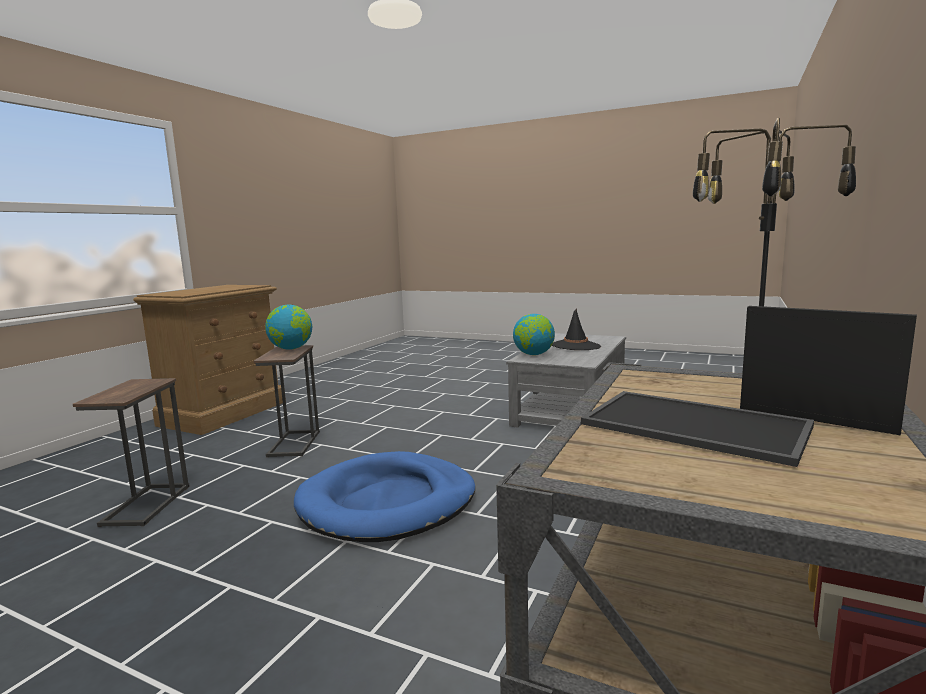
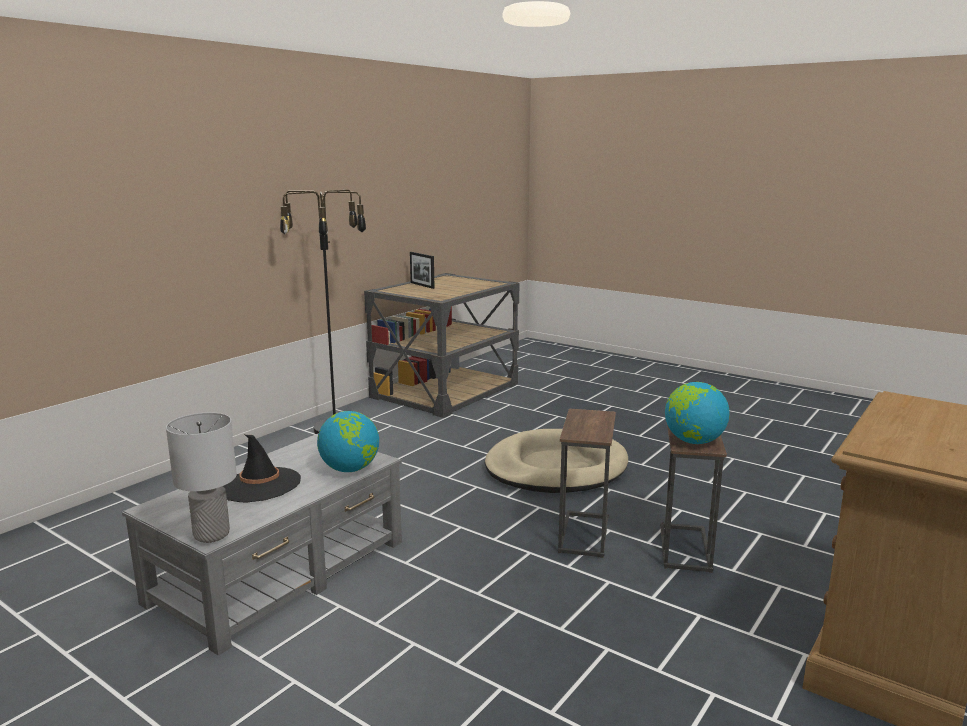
camera: 170 degrees left, 5 degrees up
(146, 505) = (765, 487): brown side table -> brown side table (584, 535)
(388, 502) = (555, 468): blue dog bed -> beige dog bed
(561, 335) = (211, 537): none -> grey table lamp
(697, 424) = (455, 286): tray -> none

